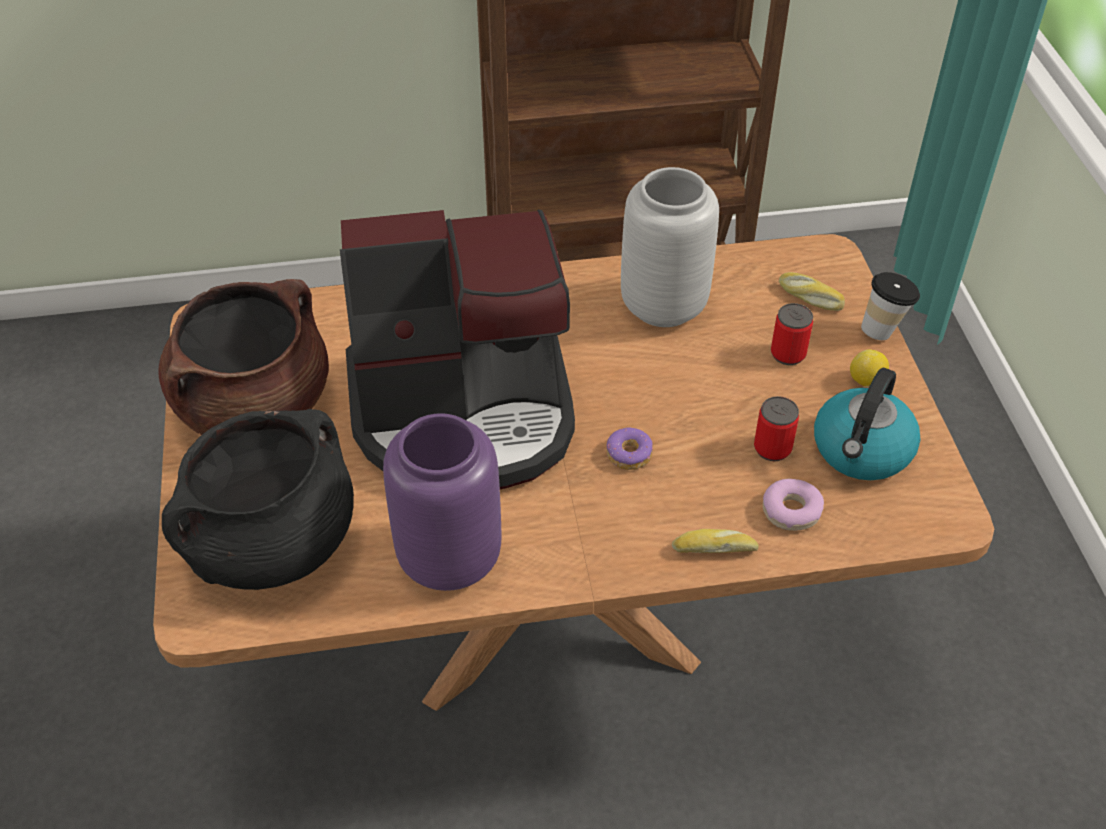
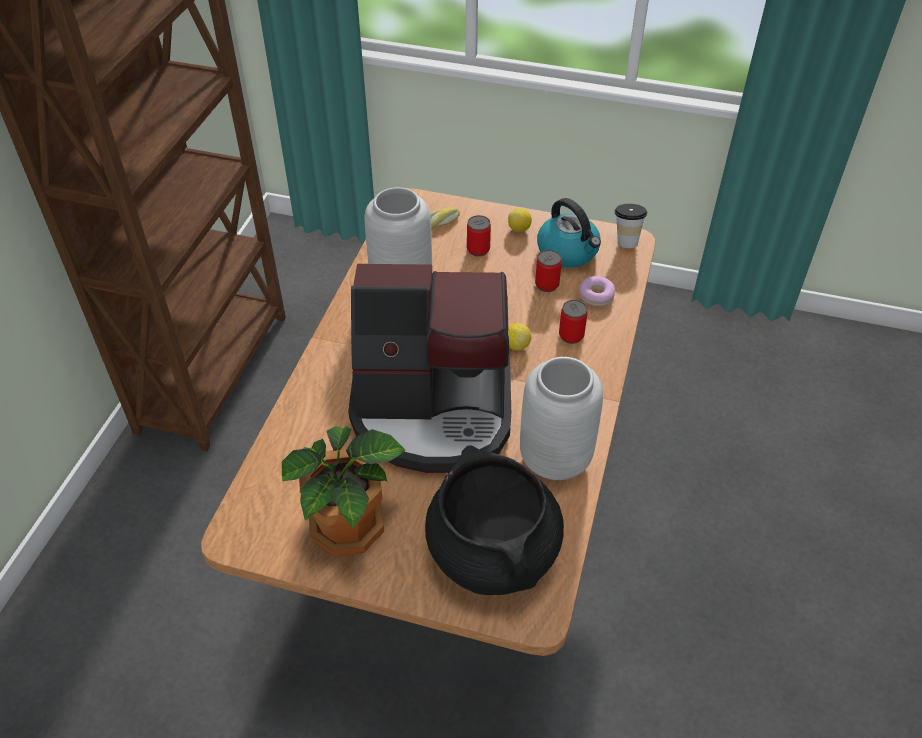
camera: 65 degrees left, 0 degrees up
(255, 406) = (350, 528): brown cooking pot -> potted plant
(447, 558) = (554, 459): purple vase -> grey vase
(464, 413) = (433, 411): coffee machine -> coffee machine turned 75 degrees clockwise
(629, 455) = (517, 345): donut -> lemon
(688, 507) = (571, 335): none -> can
(714, 548) = (606, 336): bread -> none
(883, 330) = (484, 206): cup -> cup (626, 241)

